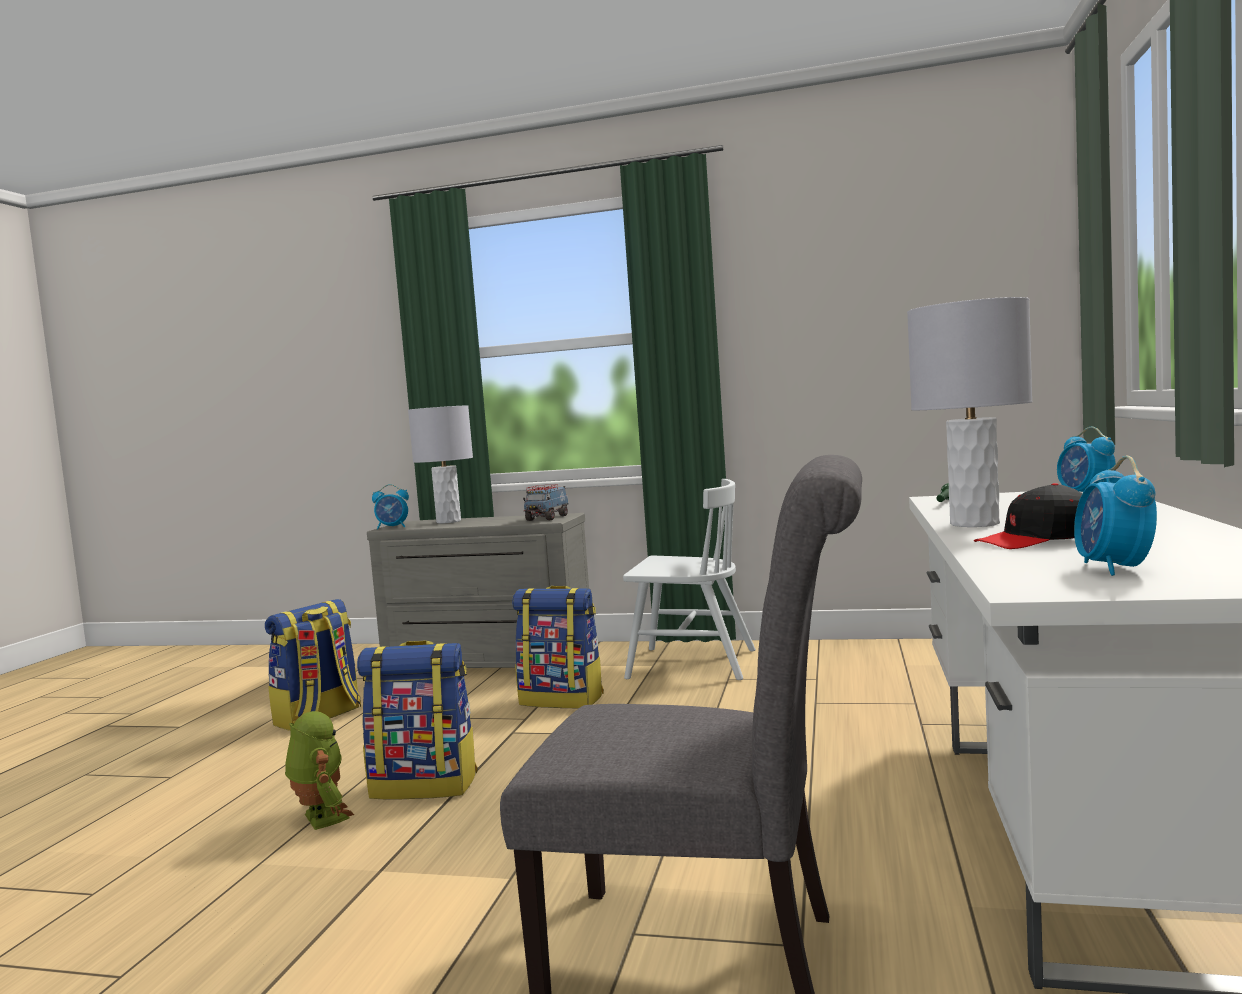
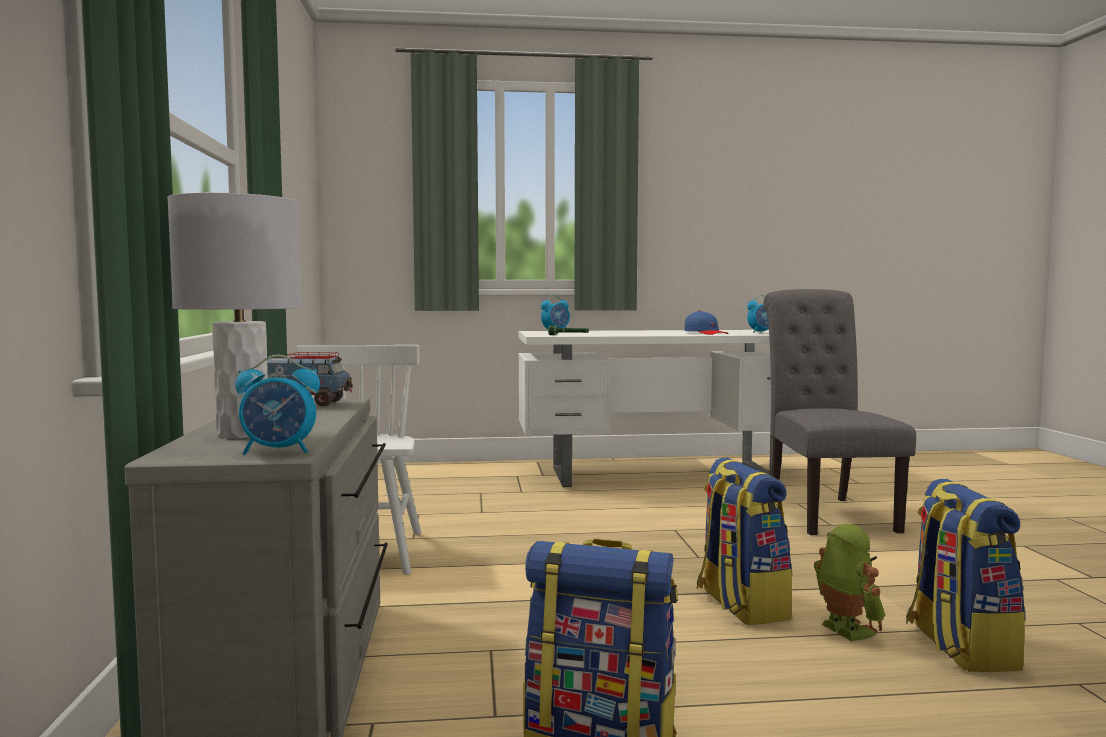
camera: 110 degrees left, 0 degrees up
(321, 818) = (844, 630): toy robot -> toy robot turned 120 degrees clockwise
(392, 527) = (279, 451): alarm clock -> alarm clock turned 105 degrees clockwise
(562, 699) = (484, 592): backpack -> backpack (959, 647)
(975, 523) = (656, 334): grey table lamp -> none
(1036, 540) = (705, 333): black cap -> blue cap

